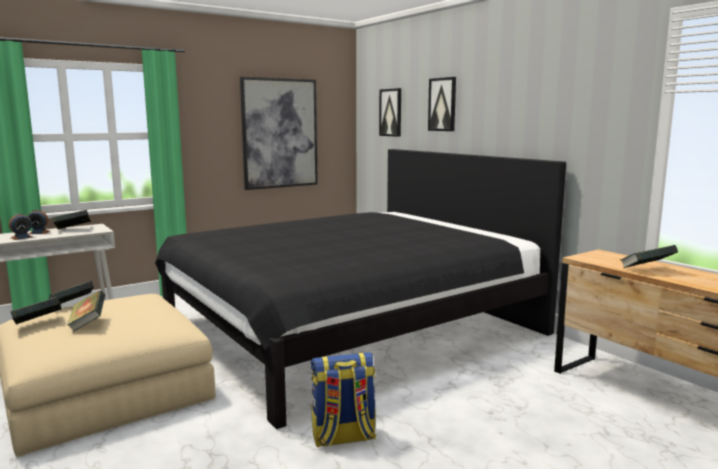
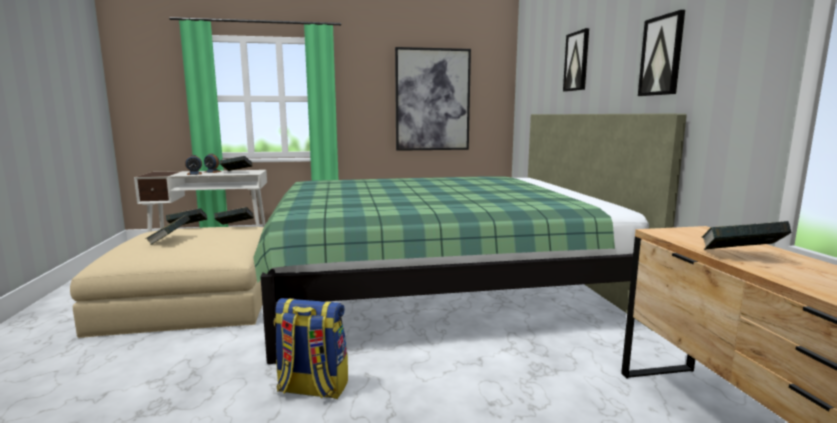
camera: 25 degrees right, 0 degrees up
(38, 324) = (144, 236): book -> book (235, 226)
(350, 327) = (438, 284): black bed -> green bed
(391, 112) = (538, 77): picture -> picture (661, 56)

